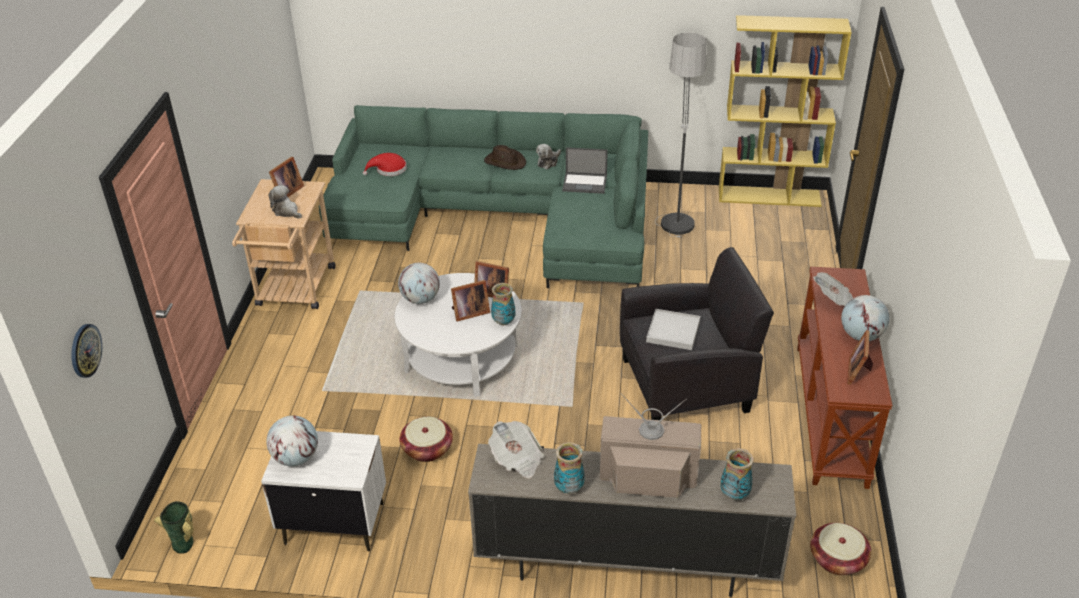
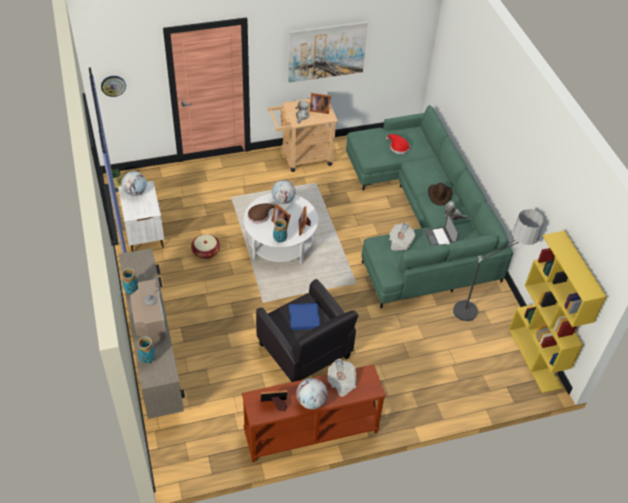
camera: 65 degrees right, 10 degrees up
(237, 102) = (326, 51): none -> picture
(437, 331) = (260, 215): none -> brown hat
(517, 459) = (145, 265): newspaper -> newspaper (400, 242)
(673, 331) = (304, 317): white tray -> blue tray
(837, 559) = (190, 453): basket -> none

